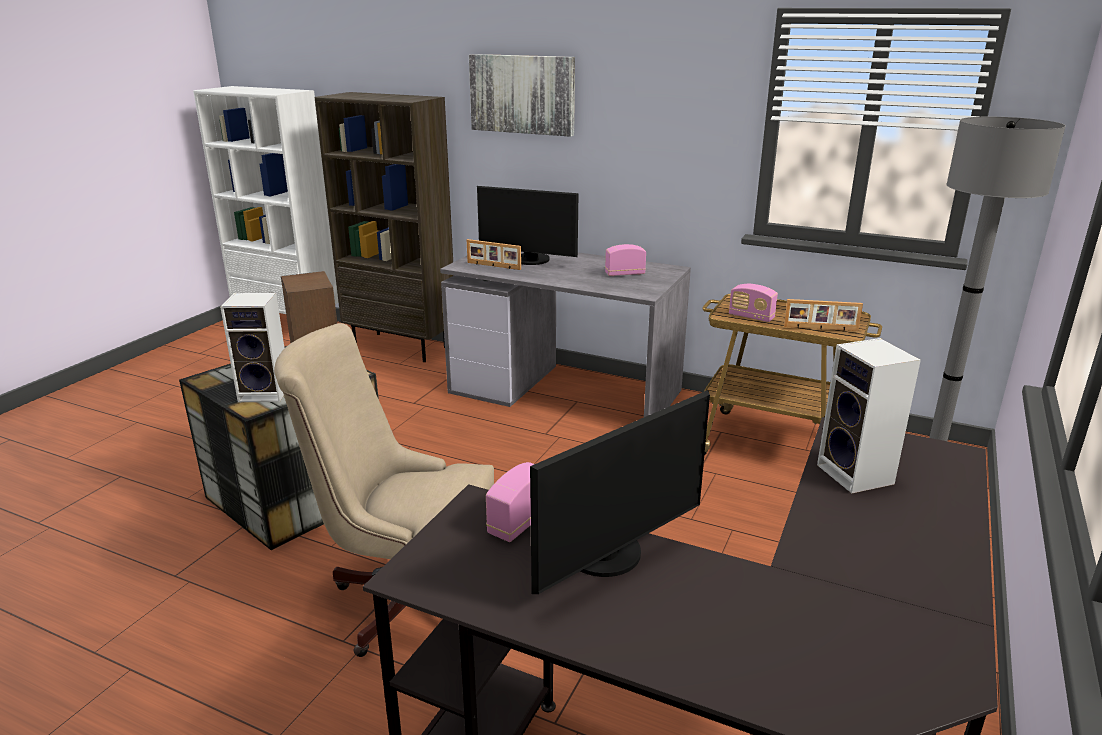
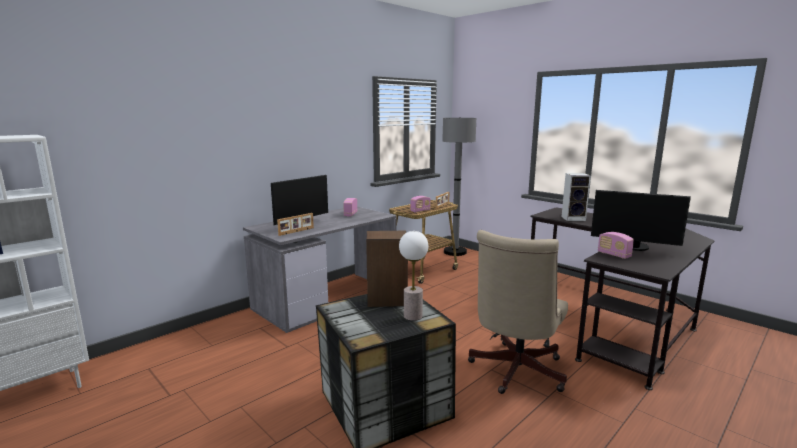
camera: 70 degrees left, 10 degrees down
(266, 393) = (412, 316): speaker -> table lamp
(402, 347) = (181, 341): brown bookcase -> none
(522, 94) = (253, 123): picture -> none
(609, 556) = (633, 247): monitor -> monitor turned 135 degrees clockwise

